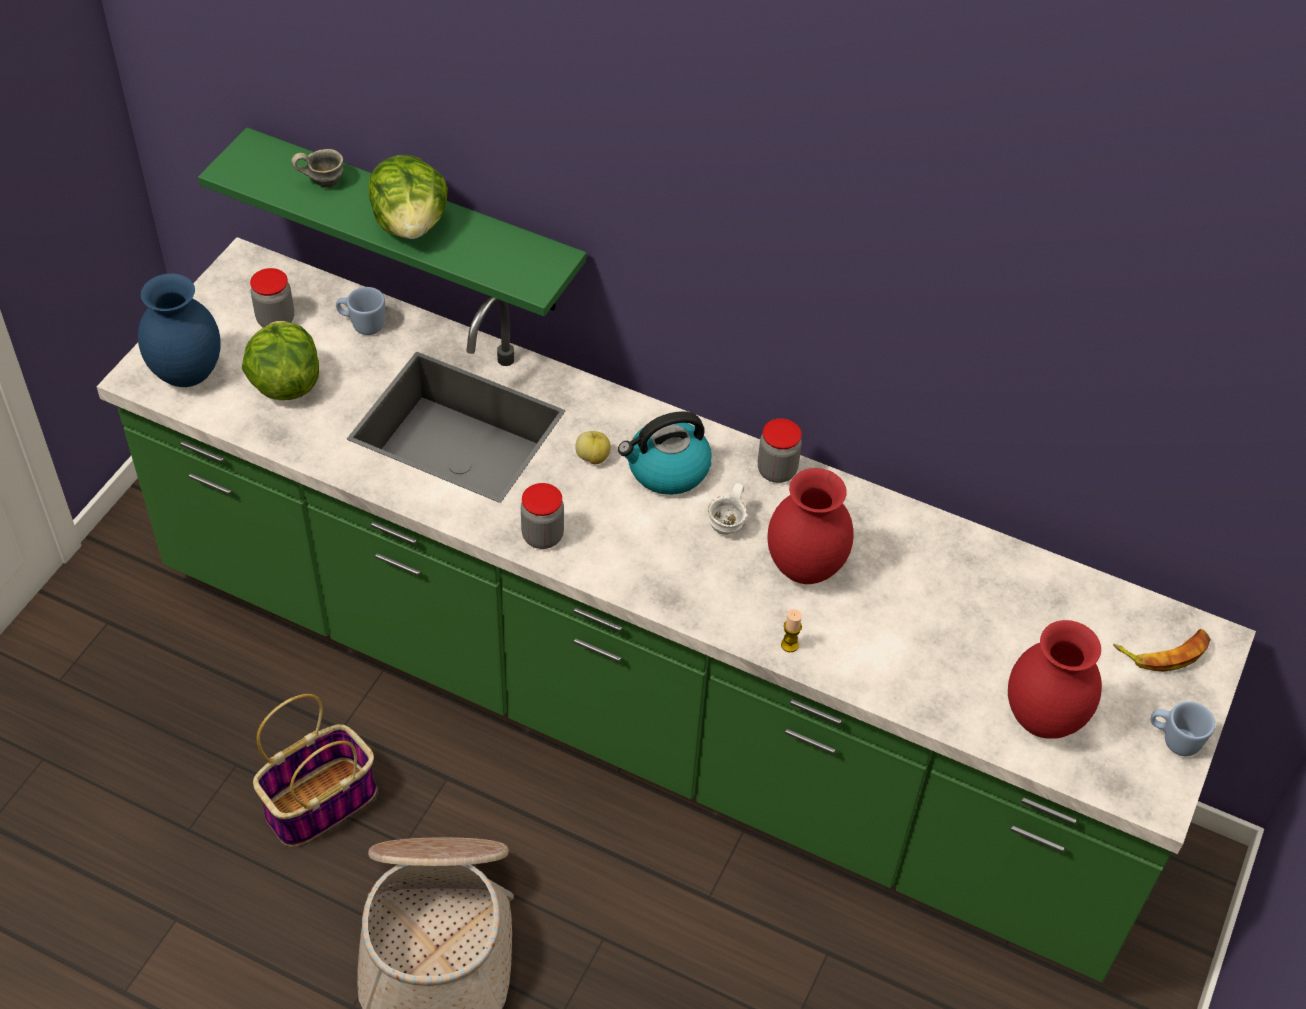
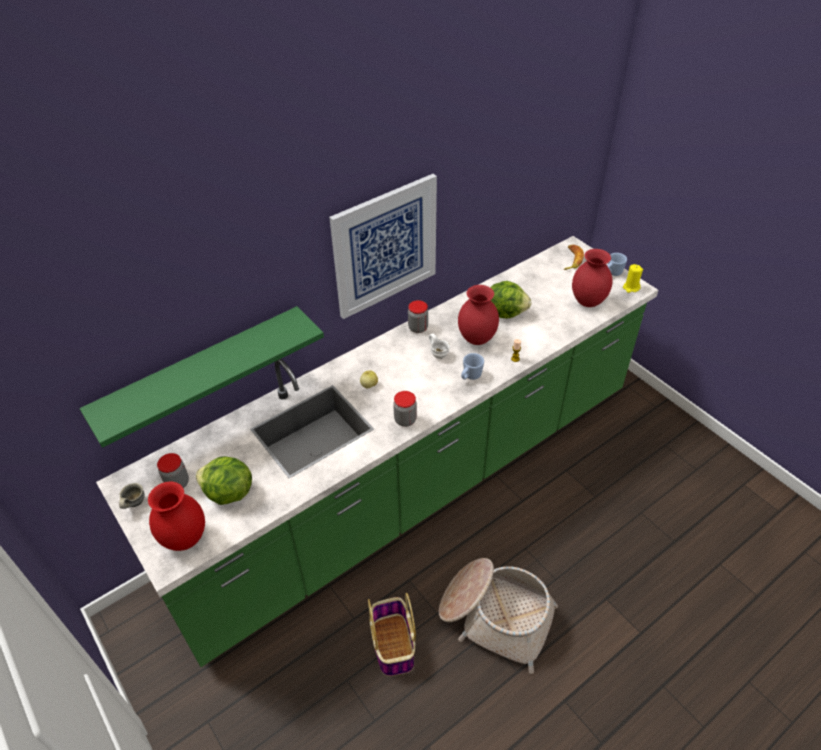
camera: 60 degrees left, 5 degrees down
(189, 375) = (186, 538): blue vase -> red vase
(322, 181) = (157, 387): grey mug -> grey mug (133, 504)
(362, 325) = (213, 445): blue mug -> blue mug (470, 376)
(411, 225) = (223, 362): lettuce -> lettuce (505, 312)
(667, 470) = (394, 362): kettle -> none
(773, 288) = (385, 246): none -> picture
(1150, 788) = (631, 287): none -> yellow candle

